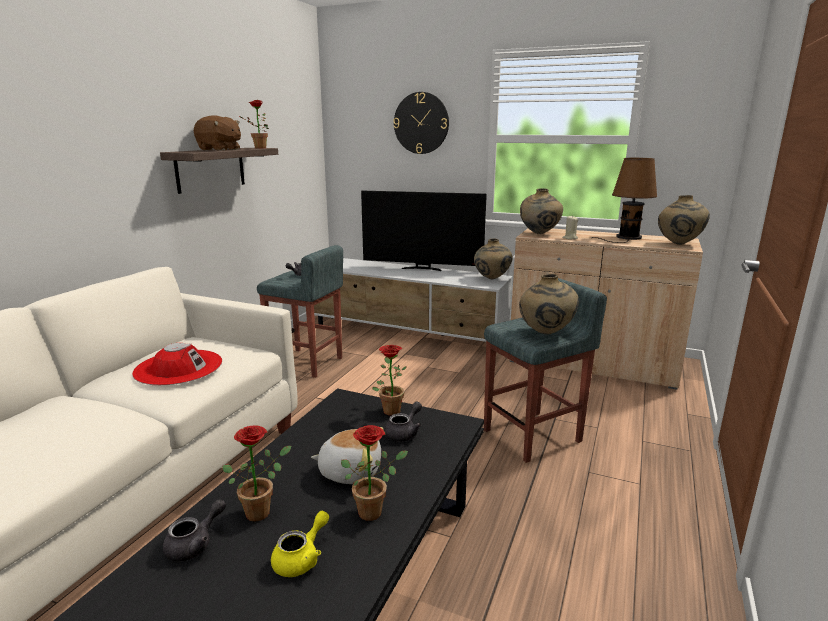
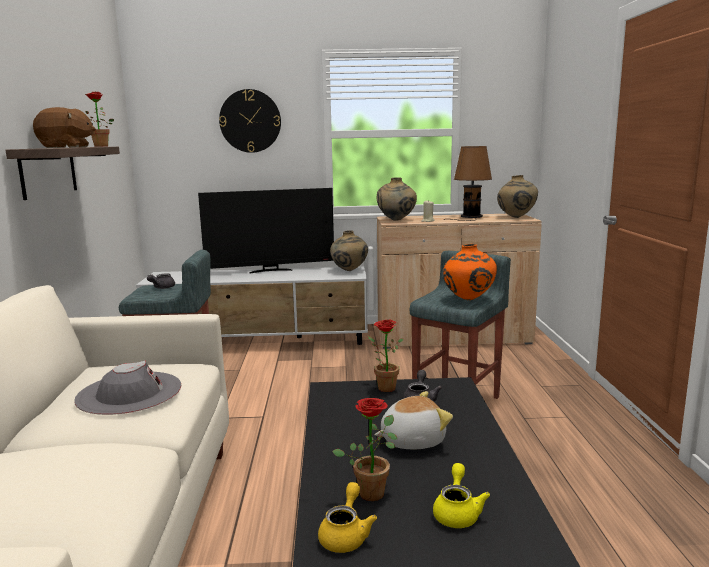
camera: 25 degrees left, 5 degrees down
(178, 367) = (129, 393): red hat -> grey hat
(195, 544) = (346, 535): grey teapot -> yellow teapot
(374, 510) = (470, 461): potted plant -> none
(545, 334) = (468, 300): beige vase -> orange vase

